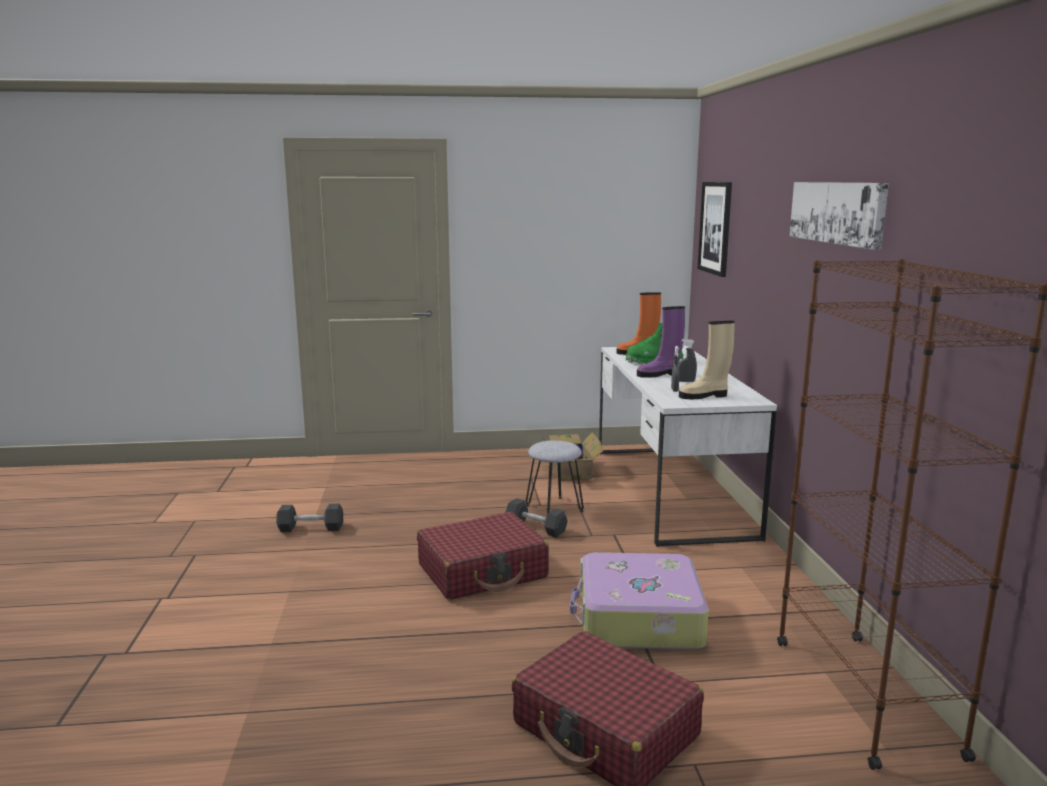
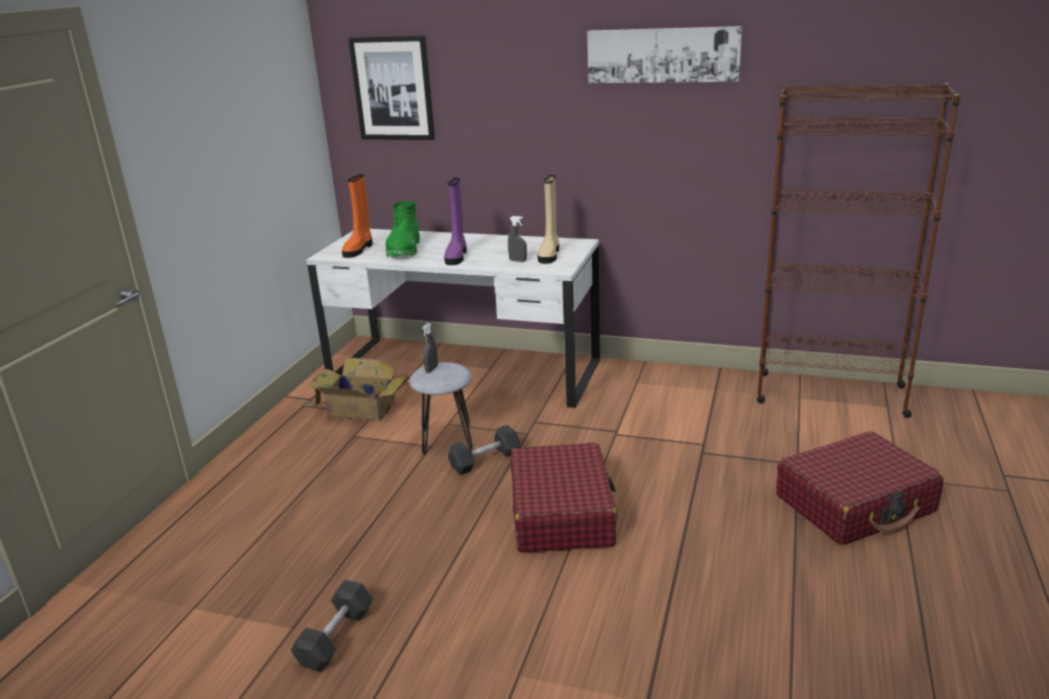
camera: 65 degrees left, 10 degrees up
(638, 619) = (698, 449): suitcase -> none
(686, 381) = (493, 252): grey spray bottle -> grey spray bottle (431, 369)

